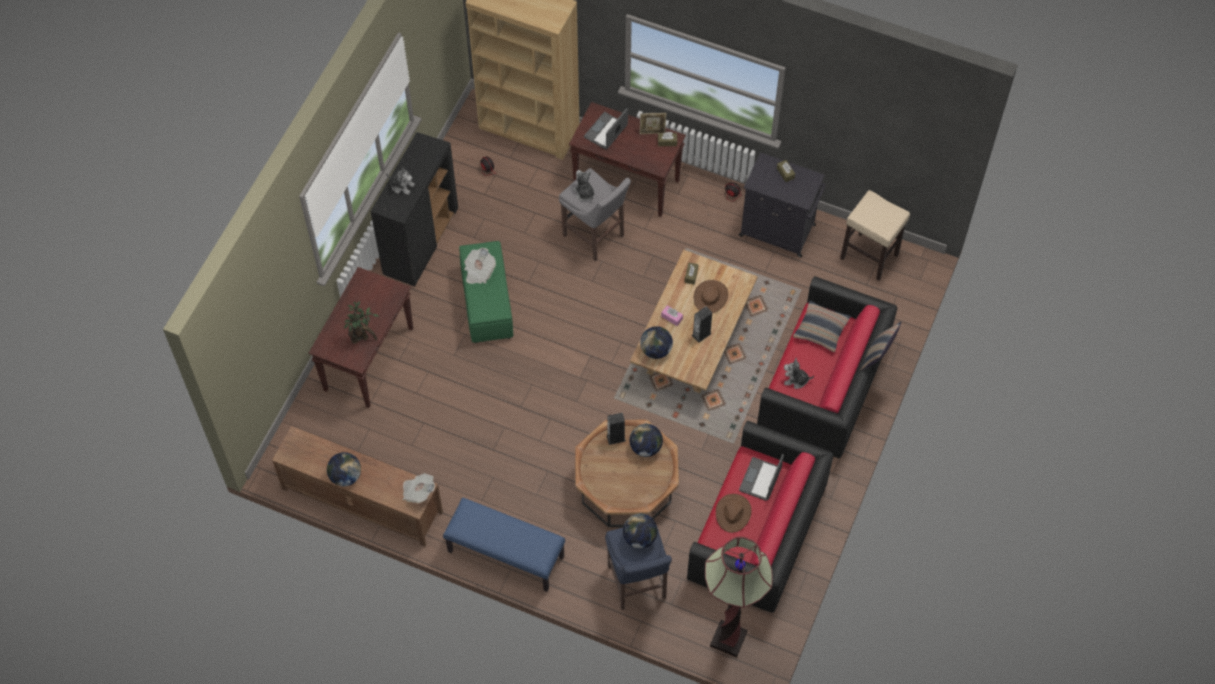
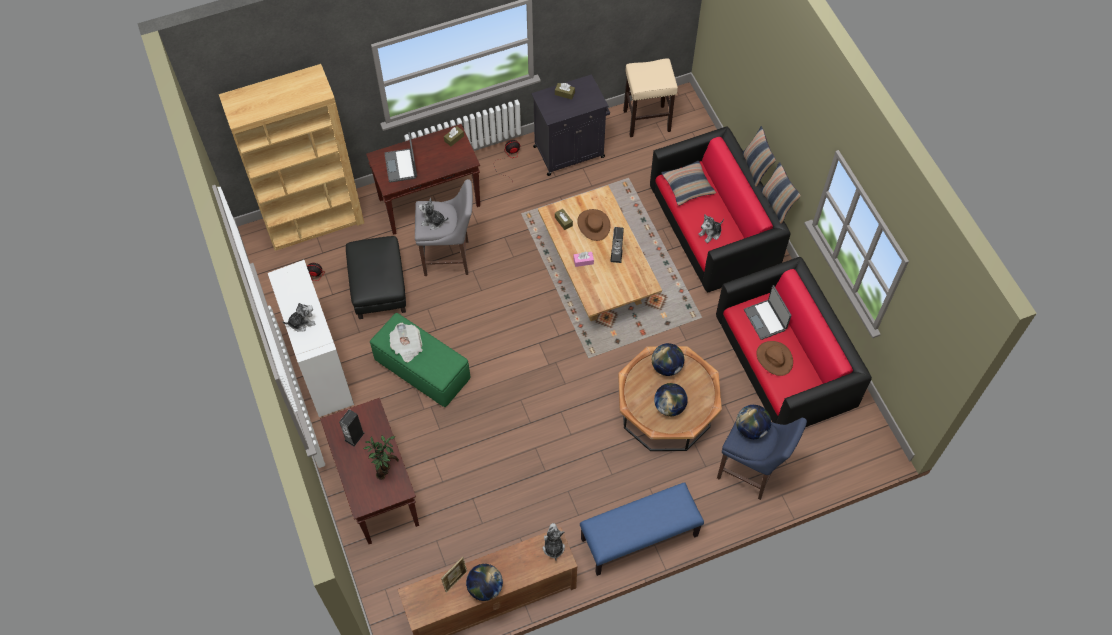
camera: 45 degrees left, 0 degrees up
(418, 492) = (553, 546): newspaper -> plush toy
(420, 241) = (321, 368): black cabinet -> white cabinet
(522, 216) = (378, 287): none -> black ottoman
(616, 438) = (639, 378): speaker -> speaker (354, 436)
(652, 132) = (435, 140): picture frame -> picture frame (455, 580)
(656, 350) = (598, 293): globe -> globe (669, 406)
(728, 639) = (848, 452): floor lamp -> none
(860, 398) = (776, 205): none -> pillow

